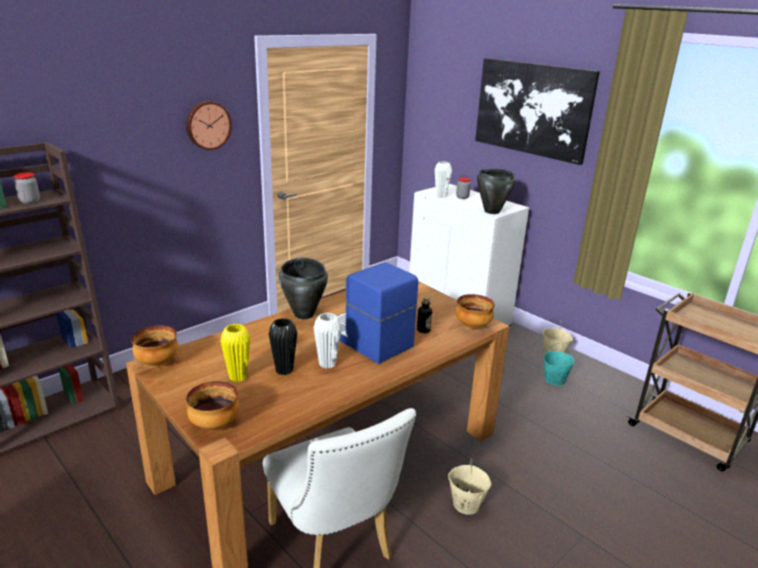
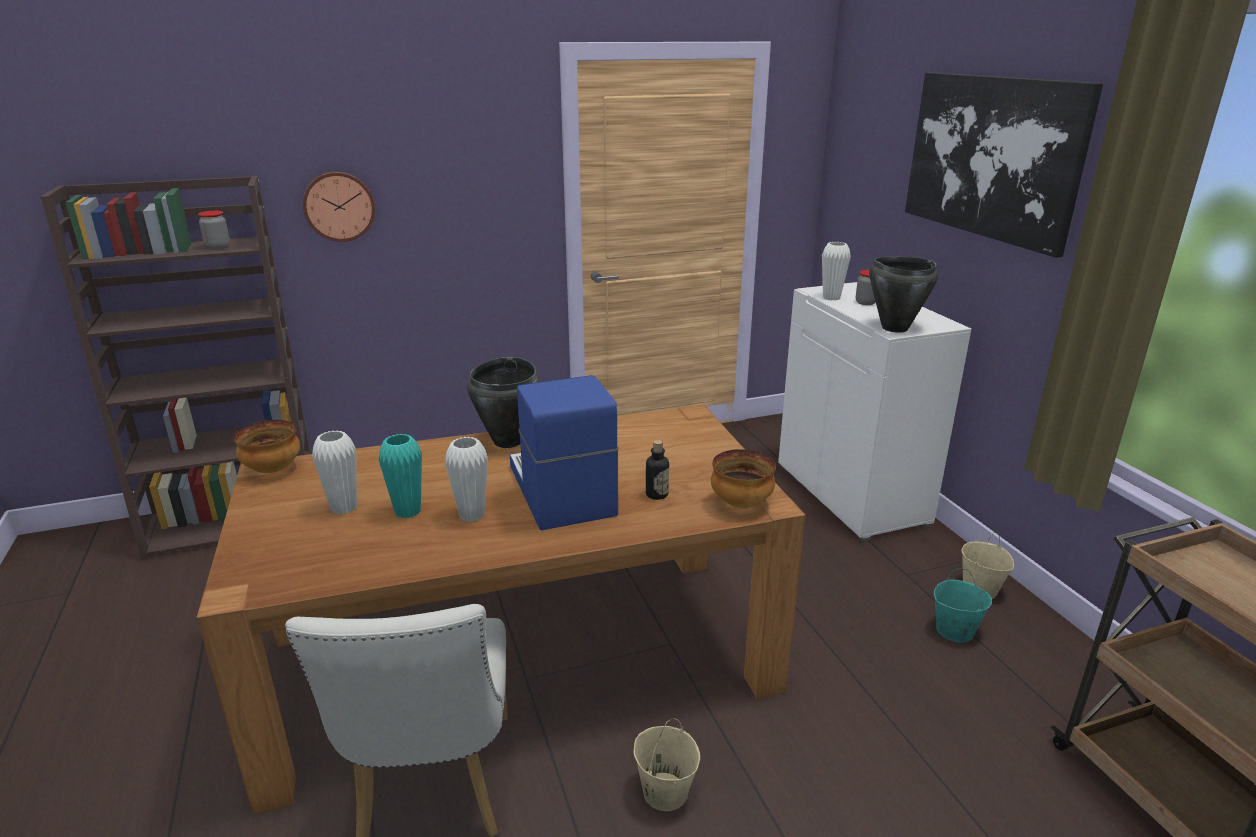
camera: 25 degrees right, 0 degrees up
(208, 125) = (482, 167): wall clock -> wall clock (339, 206)
(214, 425) = (253, 564): bowl -> none
(238, 377) = (344, 508): yellow vase -> white vase
(284, 370) = (408, 511): black vase -> turquoise vase

